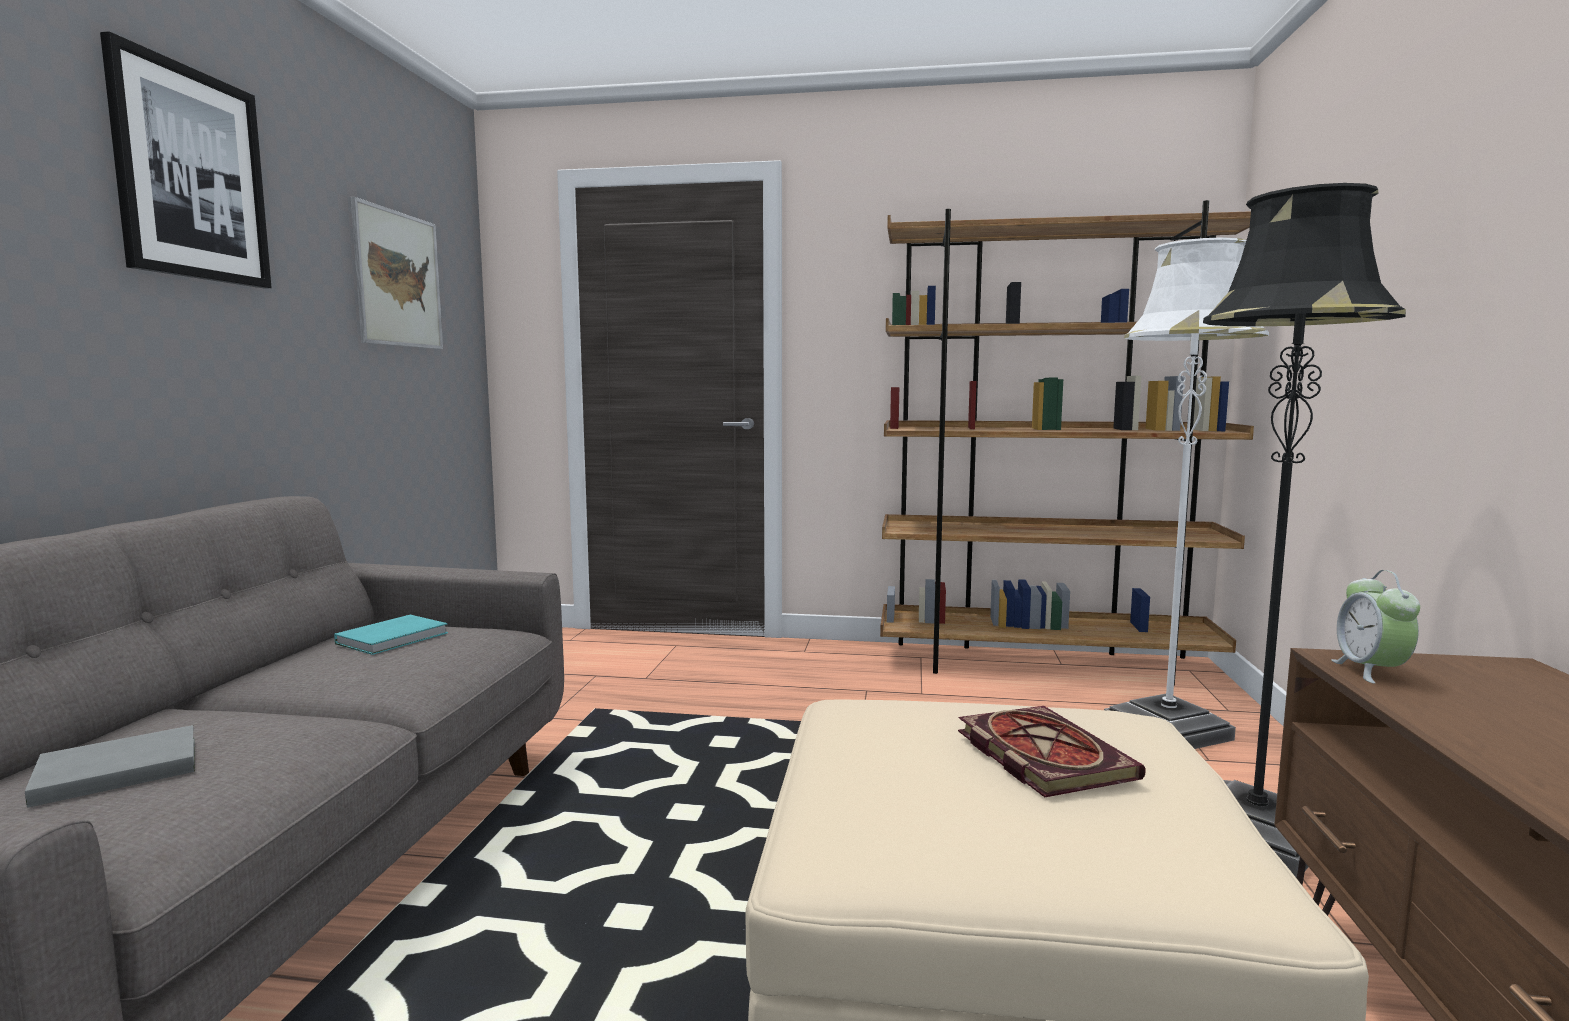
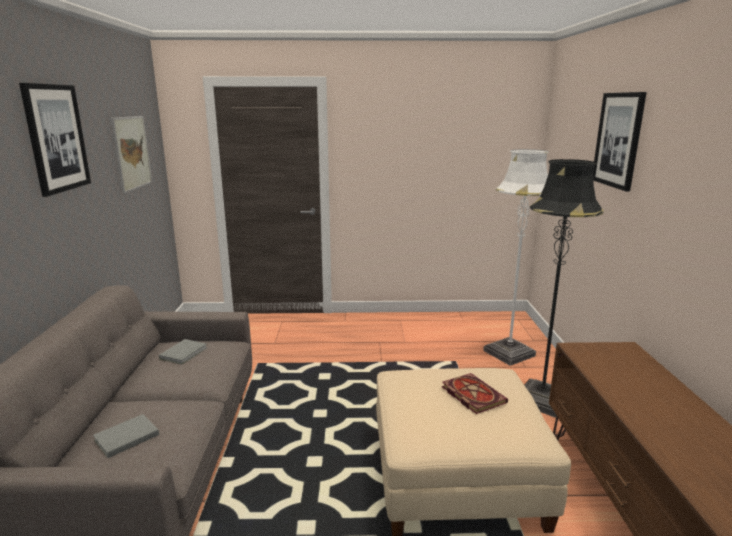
camera: 10 degrees left, 10 degrees up
(395, 638) = (185, 353): turquoise book -> grey book
(1045, 664) = (456, 320): brown bookcase -> none
(1371, 671) = (582, 354): alarm clock -> none
(1431, 169) = (618, 140): none -> picture

